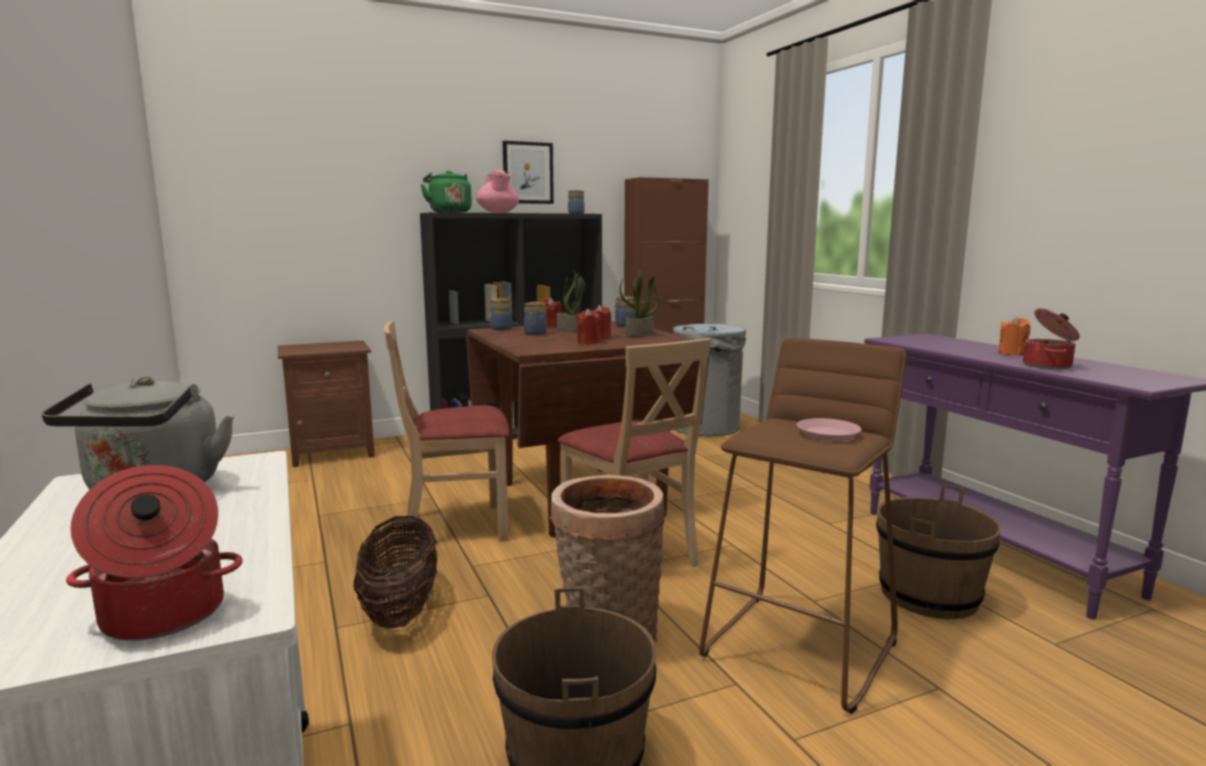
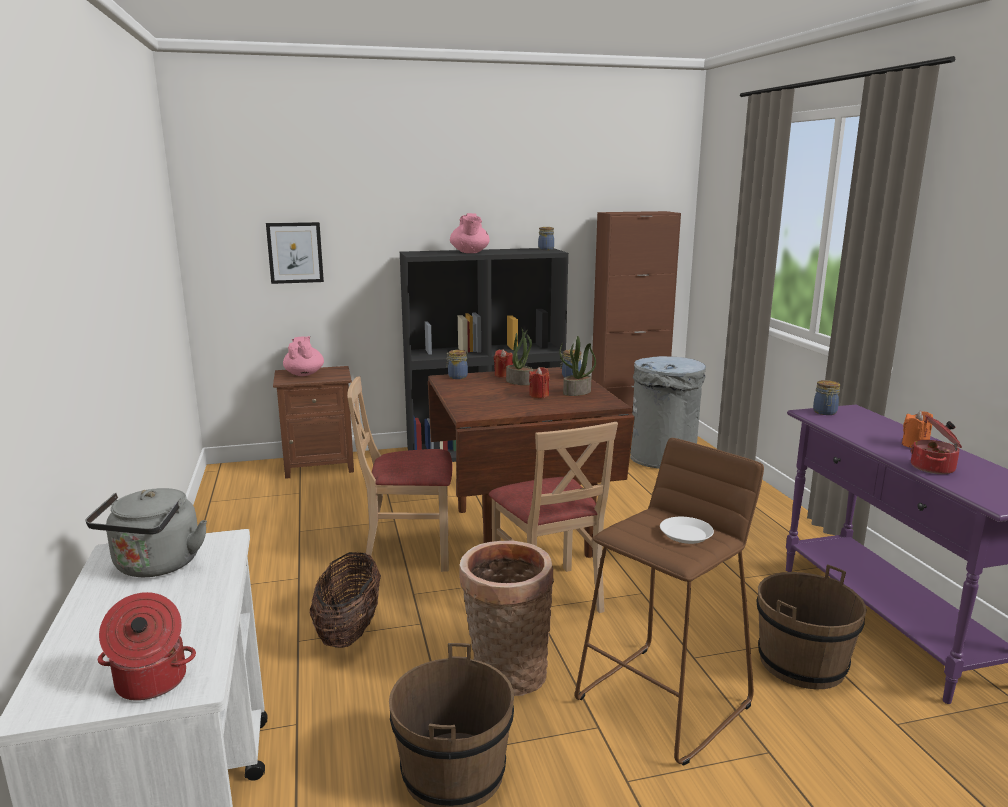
camera: 10 degrees right, 5 degrees up
(313, 347) = (304, 374): none -> pink teapot
(449, 212) = (424, 253): green kettle -> none
(528, 173) = (501, 209): picture -> picture (295, 252)
(535, 334) = (484, 387): jar -> jar (824, 412)
(588, 342) = (525, 403): red candle -> none
(827, 434) = (685, 534): pink plate -> white plate

